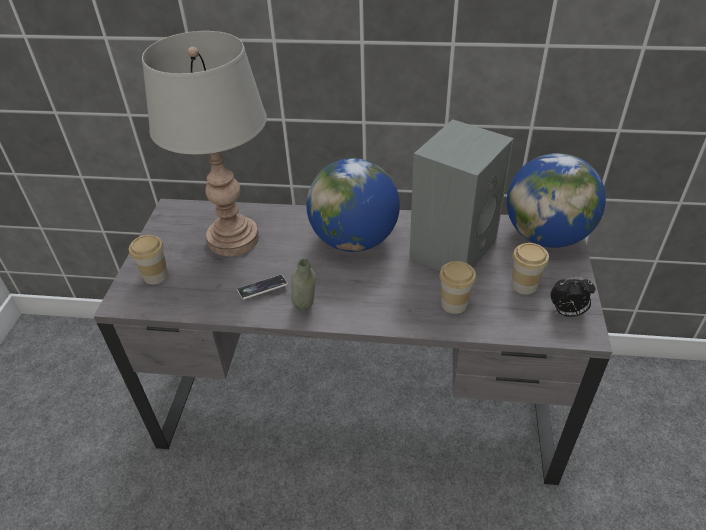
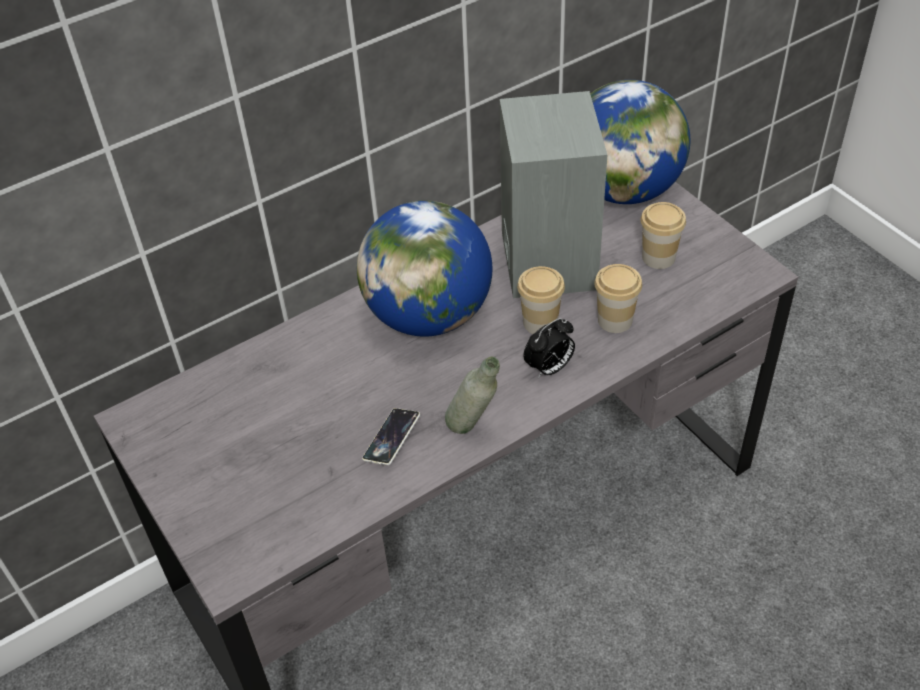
camera: 40 degrees left, 5 degrees up
(156, 275) = (231, 514): cup -> cup (540, 322)
(233, 239) = (276, 404): grey table lamp -> none
(567, 313) = (724, 262): alarm clock -> alarm clock (549, 368)

